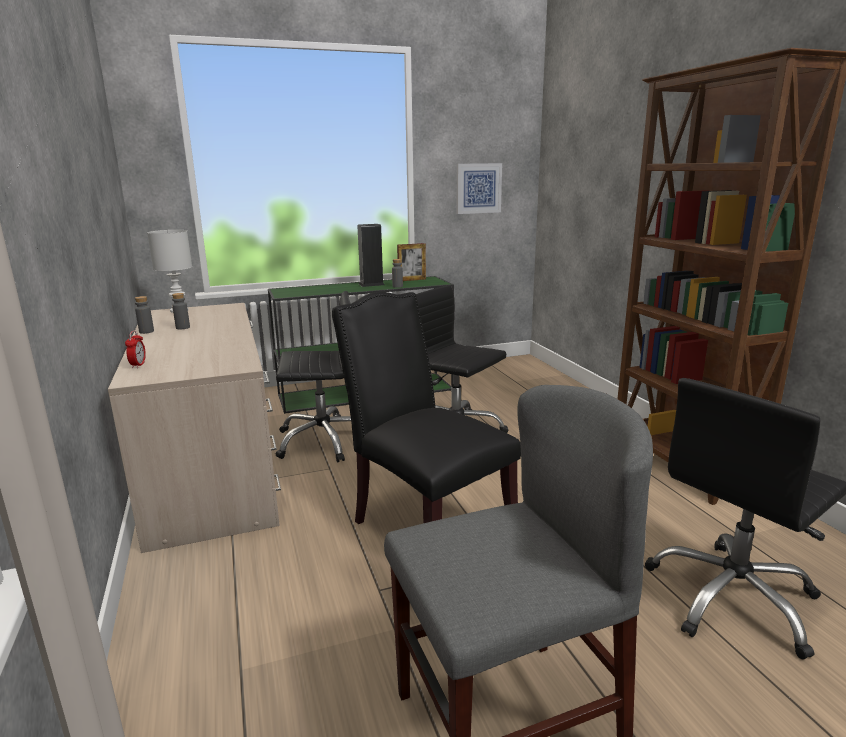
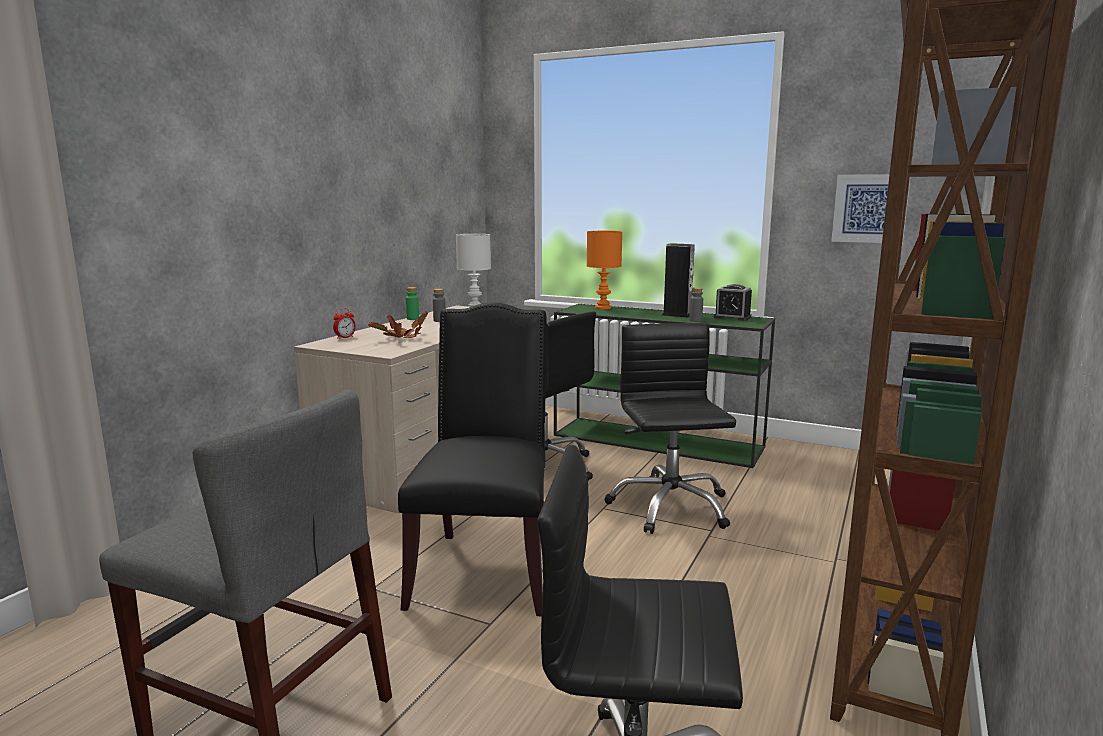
camera: 45 degrees right, 5 degrees down
(146, 331) = (413, 319): grey bottle -> green bottle
(204, 351) = (401, 338): none -> potted plant
(300, 288) = (603, 307): none -> orange table lamp
(412, 280) = (732, 317): picture frame -> alarm clock

